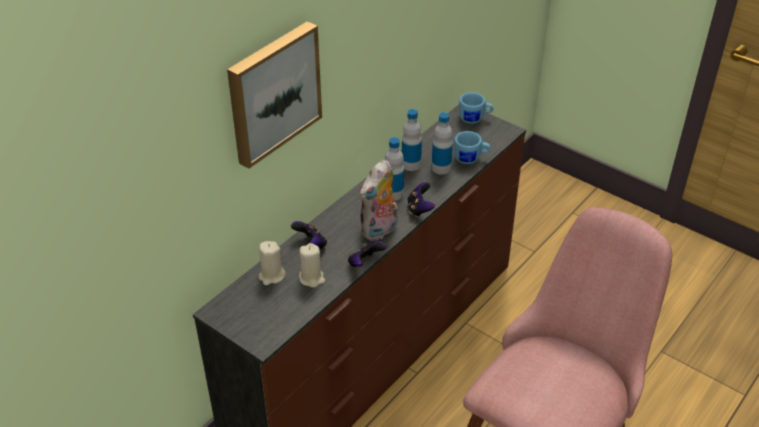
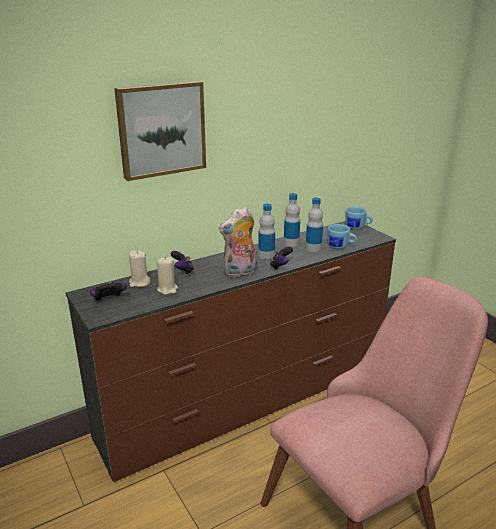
camera: 20 degrees right, 15 degrees down
(365, 263) = (214, 288): game controller -> game controller (109, 300)

